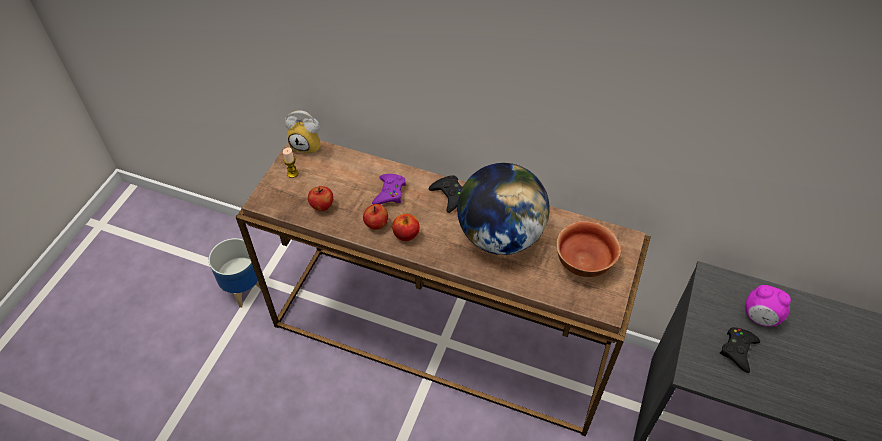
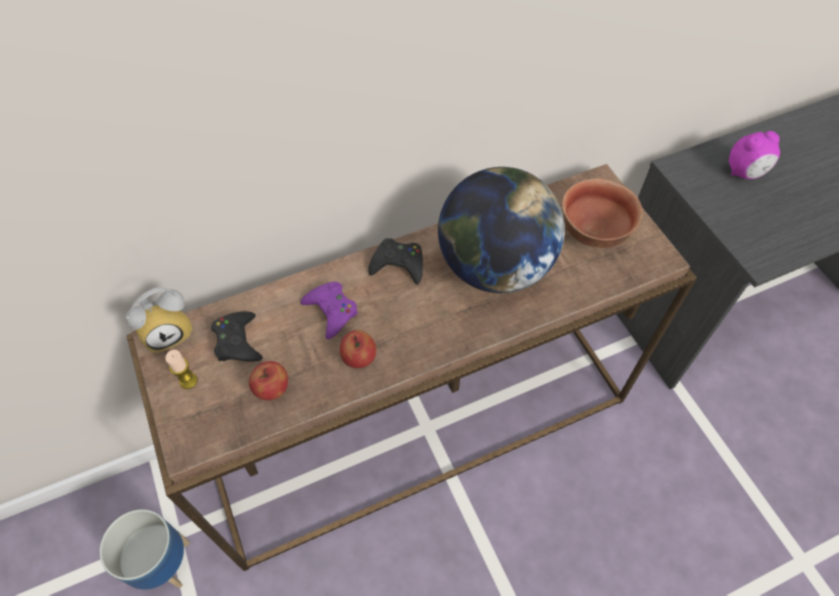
camera: 45 degrees left, 5 degrees up
(406, 235) = (404, 343): apple -> none
(738, 350) = (763, 213): black game controller -> black game controller (238, 341)

